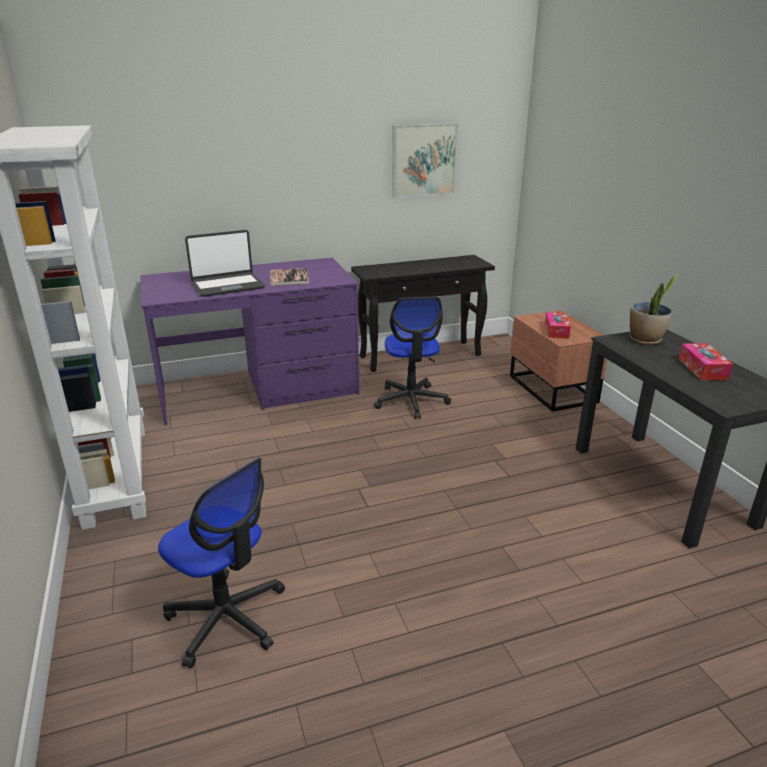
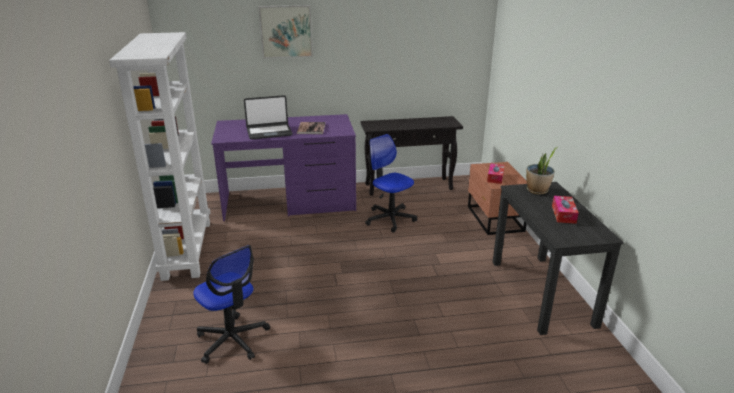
camera: 10 degrees right, 0 degrees up
(411, 401) = (390, 219): office chair -> office chair turned 135 degrees clockwise
(423, 160) = (415, 49): picture -> picture (286, 31)

